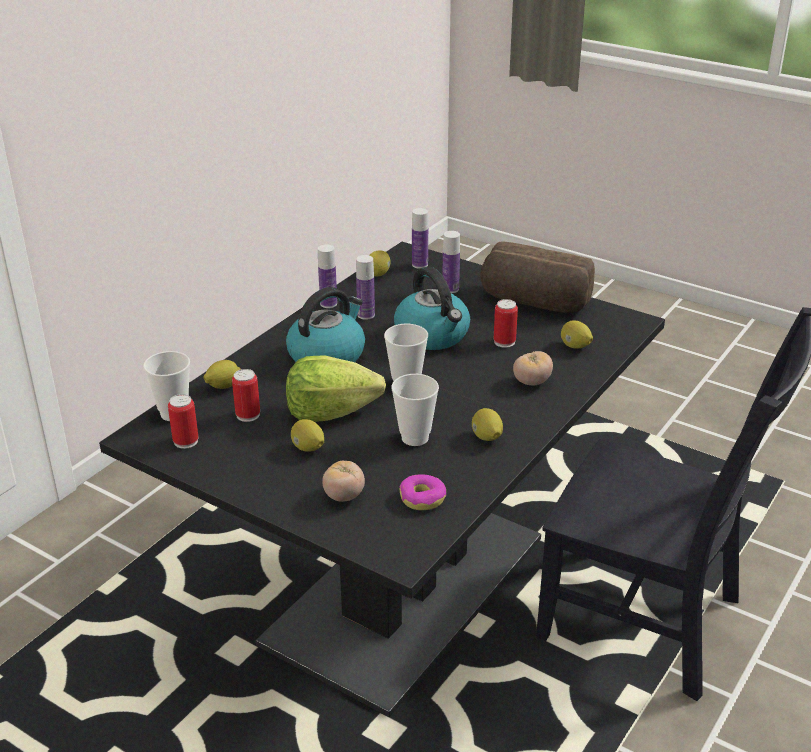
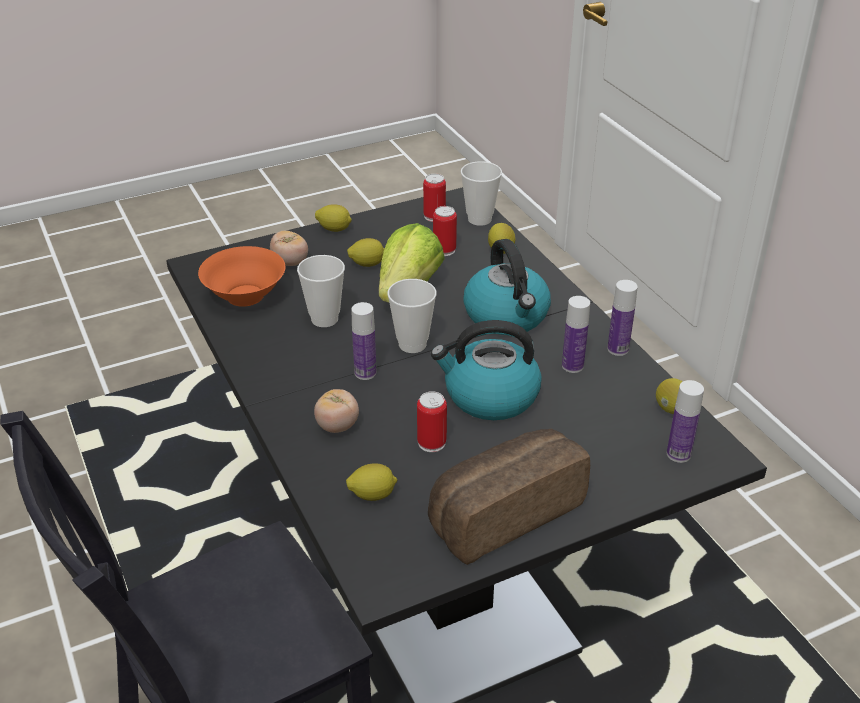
camera: 120 degrees right, 5 degrees up
(422, 498) = (245, 295): donut -> orange bowl
(450, 289) = (591, 453): bottle -> bottle (365, 373)
(486, 438) = (282, 357): lemon -> lemon (334, 229)

